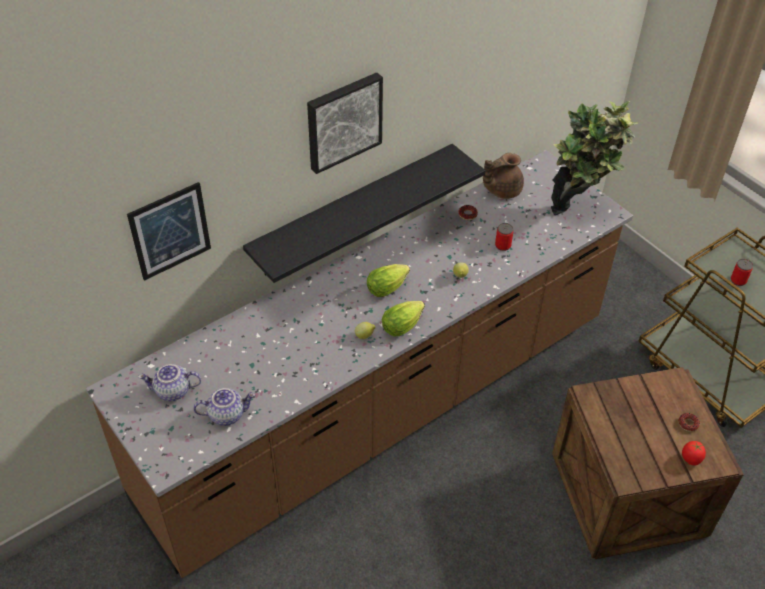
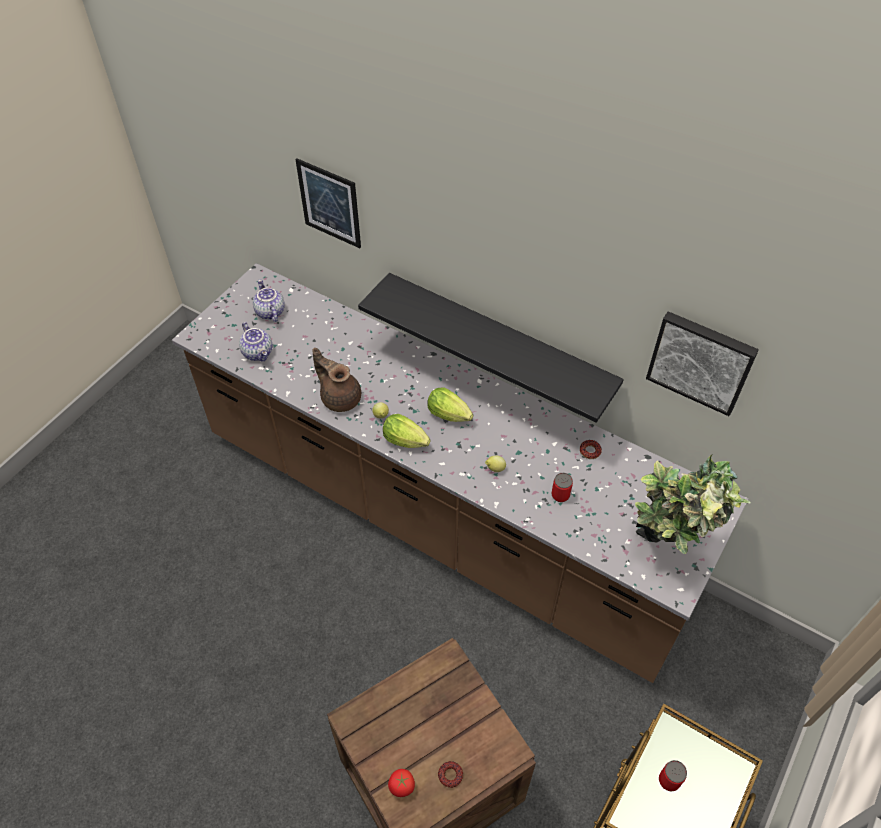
camera: 70 degrees right, 5 degrees up
(343, 121) = (496, 246): picture -> picture (701, 361)
(502, 190) = (648, 472): brown teapot -> brown teapot (340, 397)

